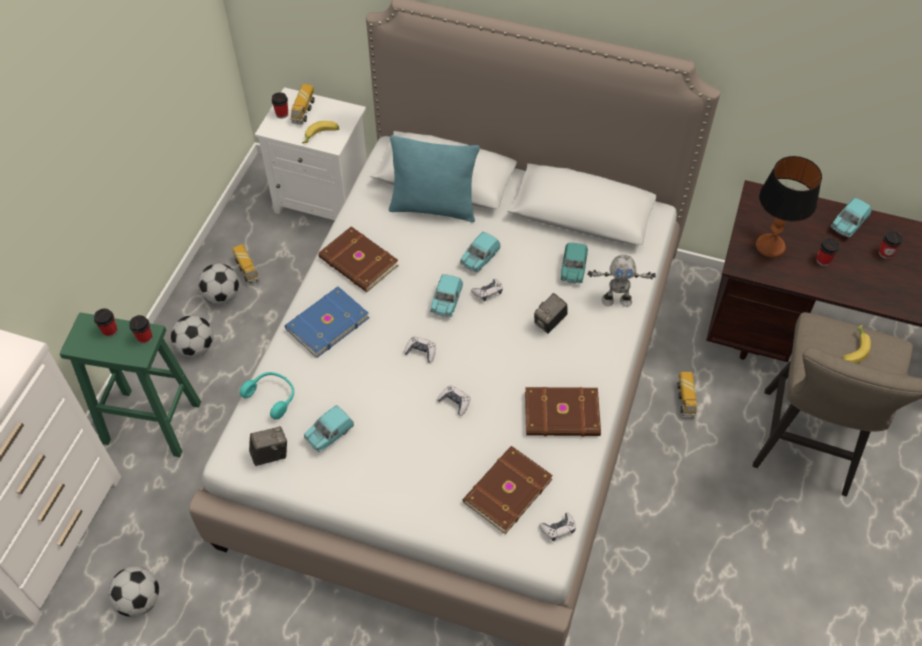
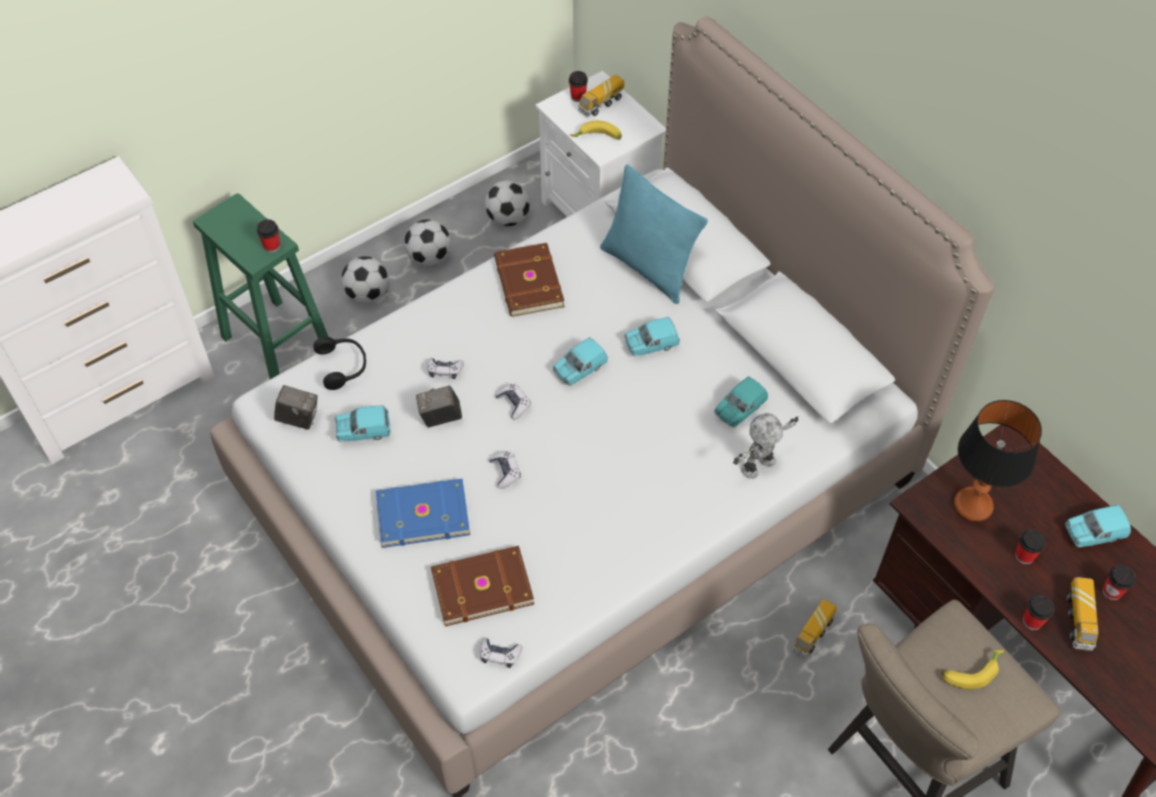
camera: 35 degrees right, 0 degrees up
(110, 331) = (249, 224): cup -> cup (1032, 621)
(139, 600) = (145, 496): football -> football (508, 218)
(247, 270) = (472, 246): toy truck -> toy truck (1079, 620)
(272, 396) = (343, 366): turquoise headphones -> black headphones
(326, 323) = (449, 325): blue book -> blue book (422, 513)
(488, 292) = (630, 383): game controller -> game controller (445, 371)
(549, 322) = (667, 449): camera -> camera (440, 417)
(562, 415) = (599, 549): brown book -> none
(616, 300) = (759, 467): toy robot -> toy robot turned 105 degrees clockwise

